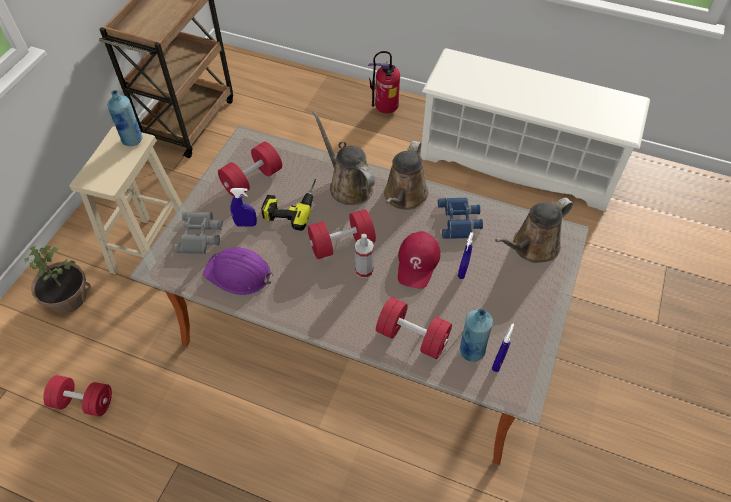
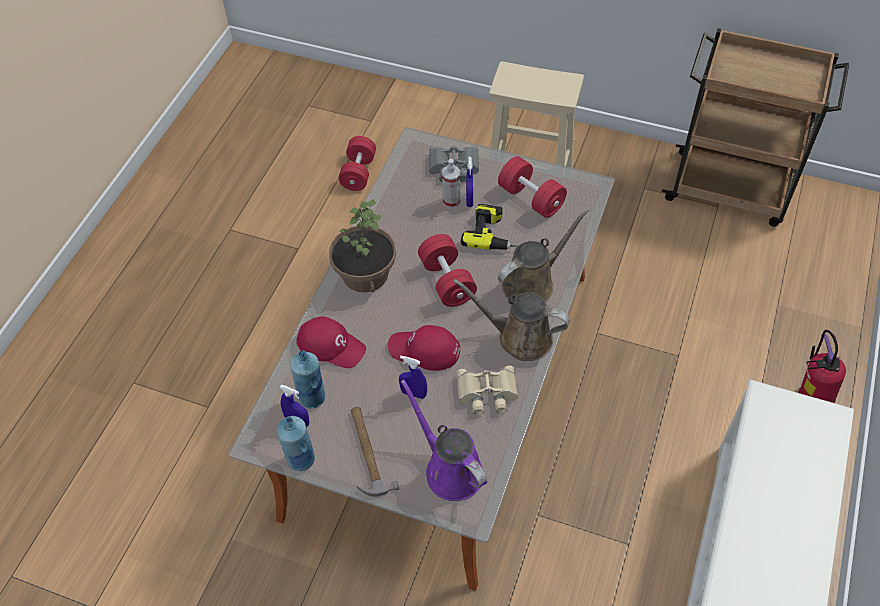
camera: 90 degrees right, 0 degrees up
(68, 298) = (466, 139): potted plant -> potted plant (364, 274)
(132, 140) = (565, 92): blue bottle -> blue bottle (300, 460)
(238, 274) = (407, 201): purple hard hat -> none
(364, 270) = (413, 302): spray bottle -> spray bottle (451, 201)
(412, 336) = (331, 345): red dumbbell -> red cap
(460, 220) = (487, 393): blue binoculars -> beige binoculars
(523, 305) = (367, 452): none -> hammer
(532, 247) = (450, 469): brown watering can -> purple watering can

